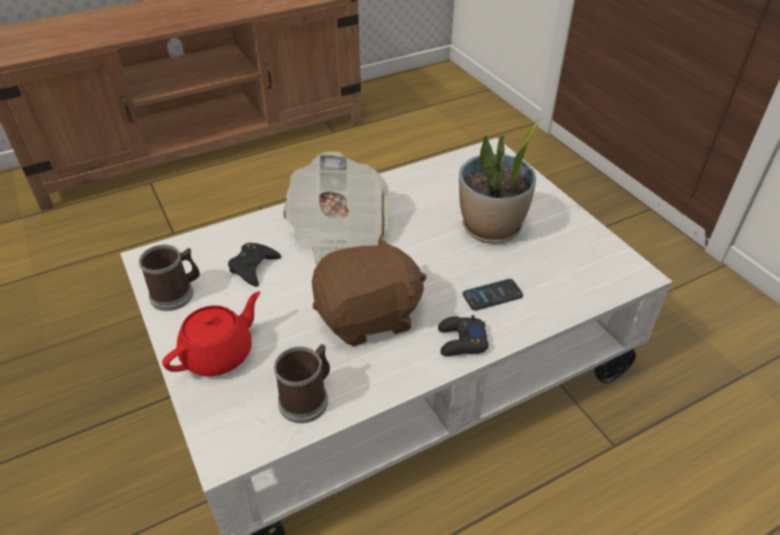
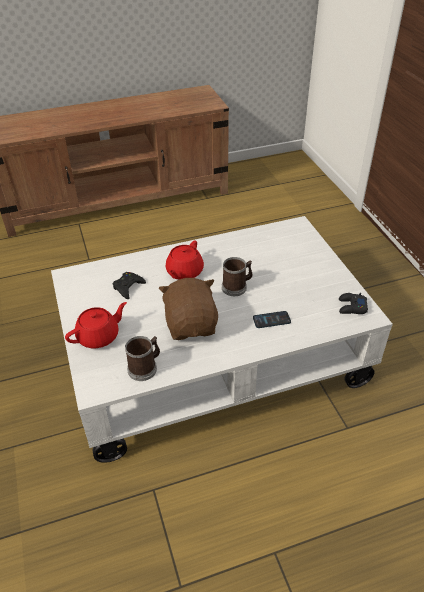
camera: 10 degrees right, 0 degrees up
(177, 293) = (80, 298): mug -> mug (237, 287)
(338, 235) = (184, 272): newspaper -> red teapot
(369, 316) = (191, 324): brown plush toy -> brown plush toy turned 90 degrees counterclockwise
(461, 341) = (244, 345): black game controller -> black game controller (351, 307)
(491, 228) = (283, 277): potted plant -> none

